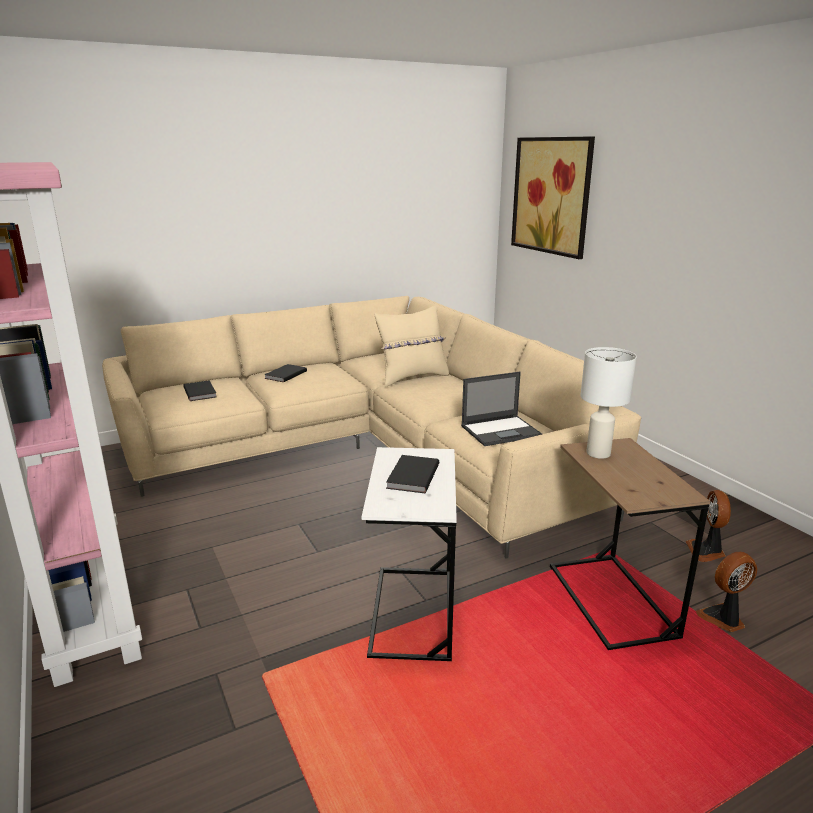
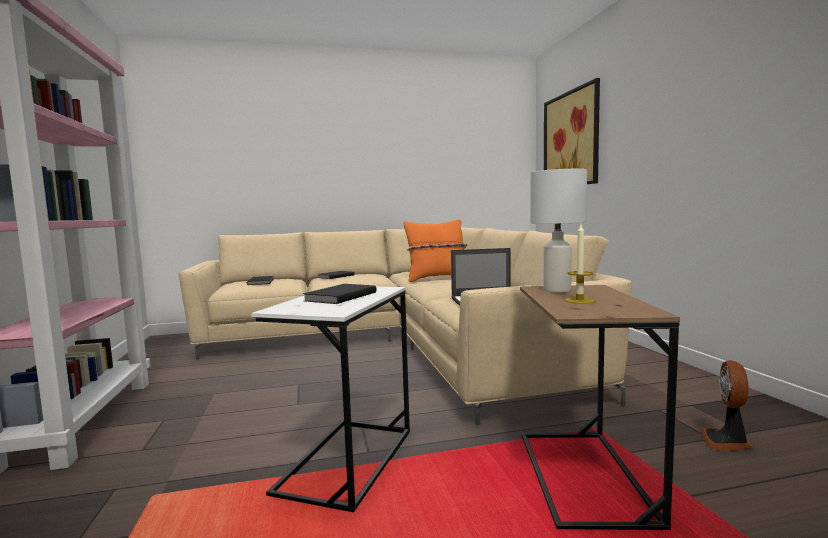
camera: 15 degrees right, 15 degrees down
(412, 377) = (437, 279): beige pillow -> orange pillow
(627, 475) = (579, 300): none -> candle
(723, 619) = (739, 516): fan -> none

